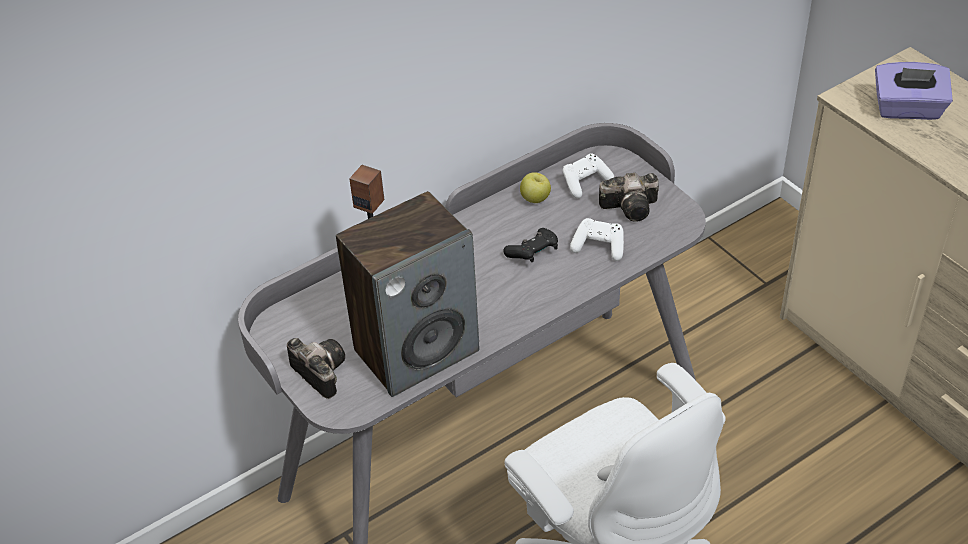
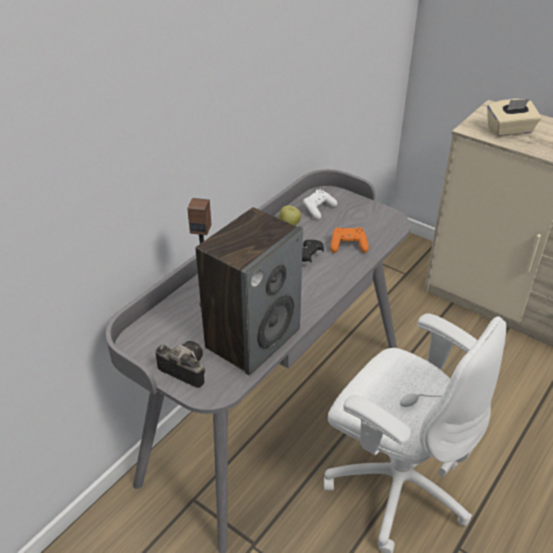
camera: 20 degrees left, 5 degrees down
(599, 246) = (348, 246): white game controller -> orange game controller
(632, 207) = (357, 219): camera -> none
(907, 109) = (510, 130): purple tissue box -> beige tissue box

